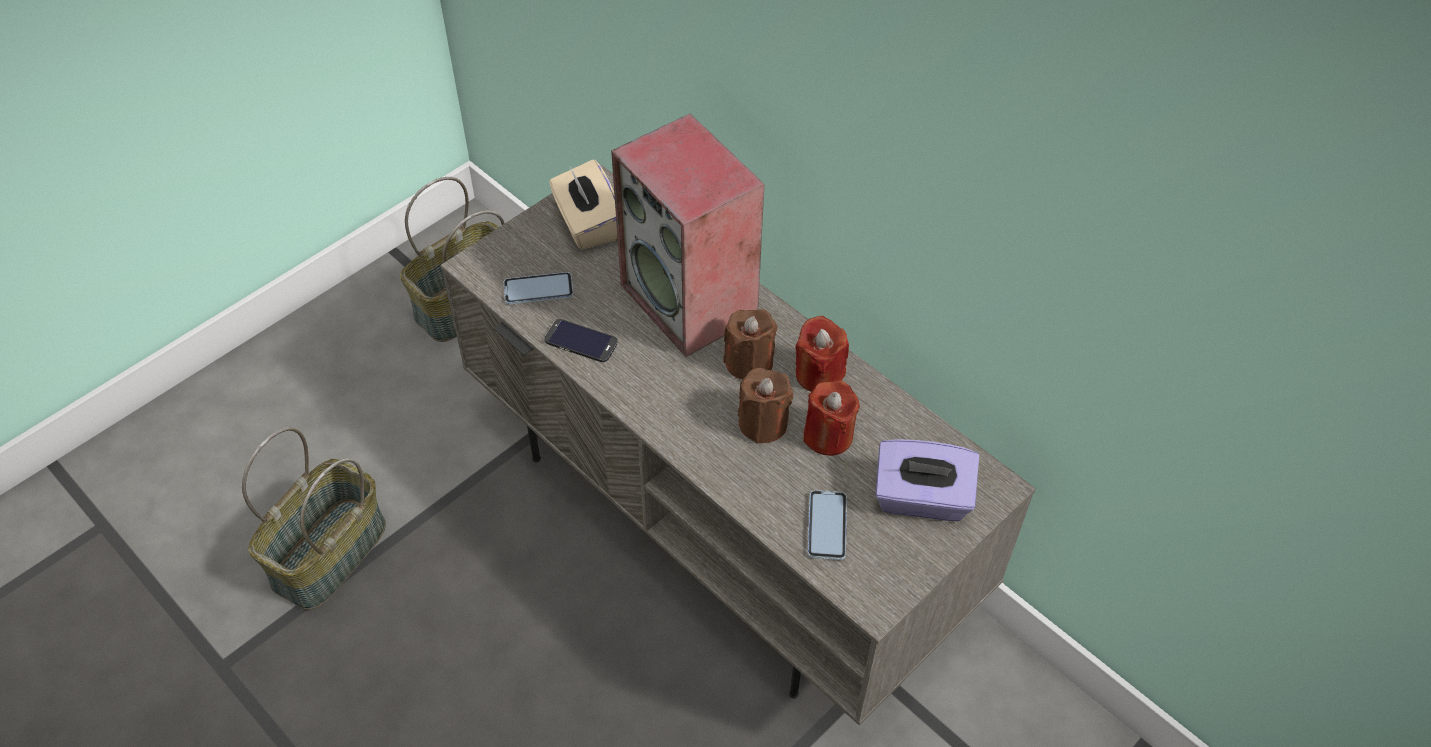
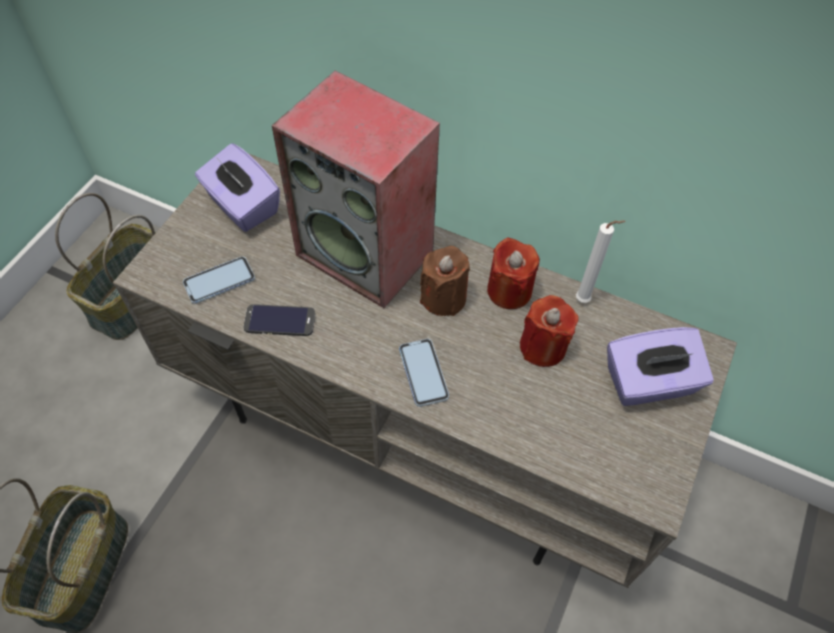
camera: 20 degrees left, 5 degrees up
(587, 224) = (242, 206): beige tissue box -> purple tissue box
(763, 423) = (480, 352): brown candle -> none
(827, 526) = (581, 436): phone -> phone (423, 373)
(893, 404) = (585, 300): none -> white candle

